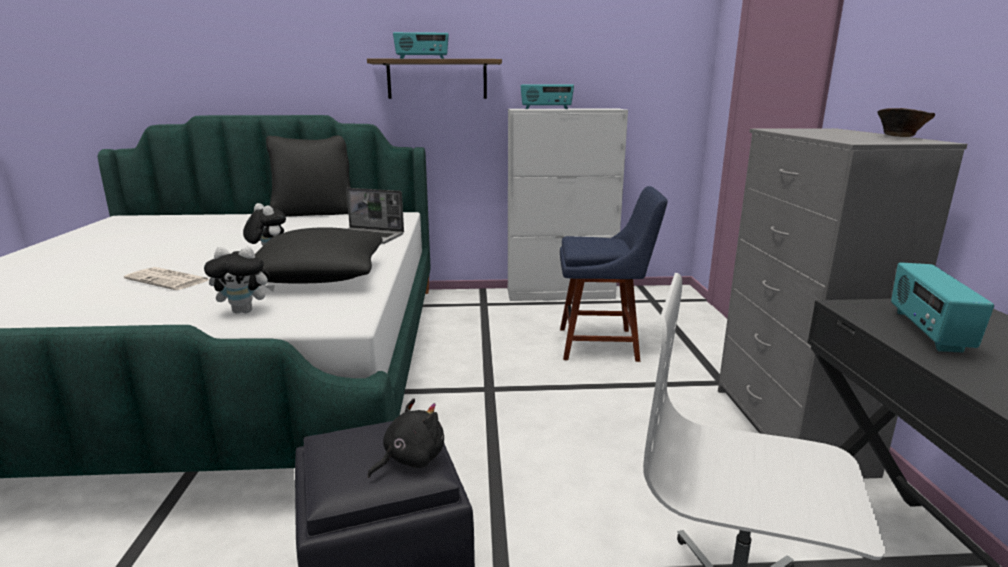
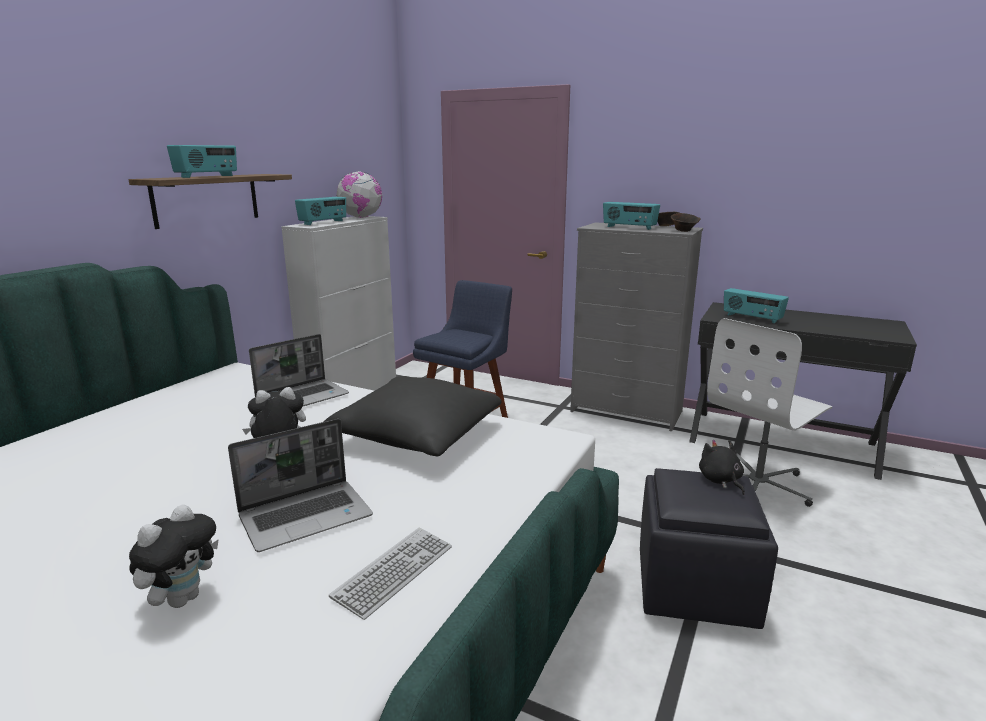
camera: 60 degrees left, 0 degrees up
(88, 315) = (394, 572): none -> keyboard
(169, 280) = (307, 516): newspaper -> laptop
(245, 311) = (487, 477): plush toy -> plush toy (182, 598)
(314, 213) = (117, 406): black pillow -> none
(603, 108) = (361, 217): none -> globe
(820, 133) = (629, 228): none -> radio
(875, 141) = (684, 231): none -> brown bowl

